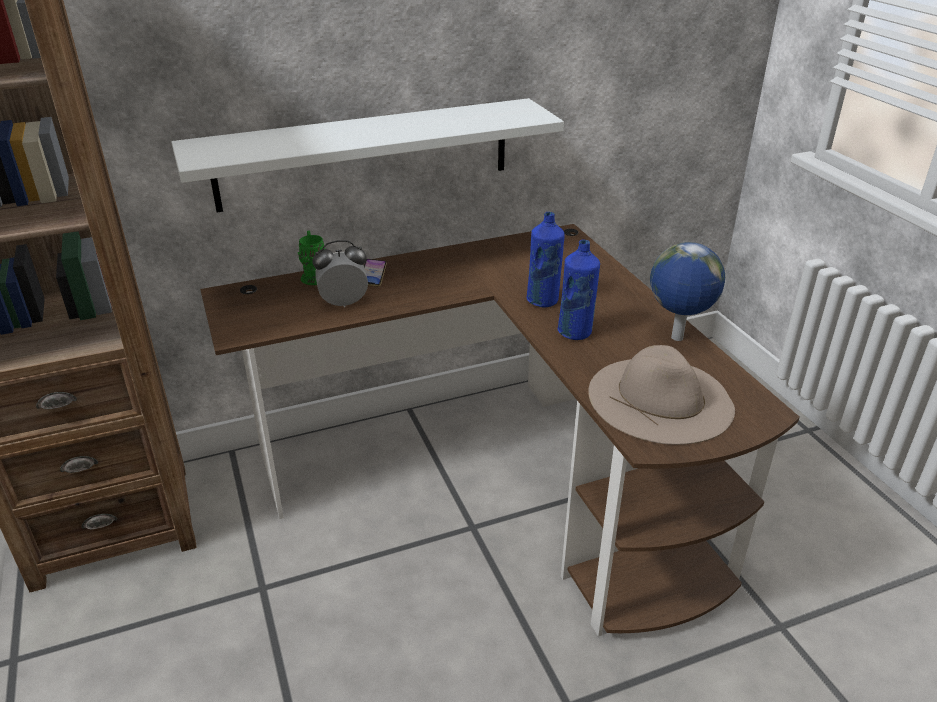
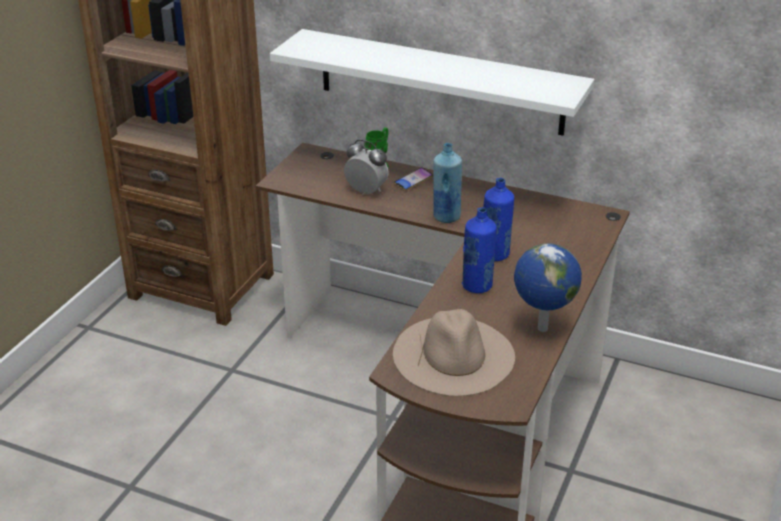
camera: 45 degrees right, 0 degrees up
(452, 291) = (446, 217): none -> blue bottle

